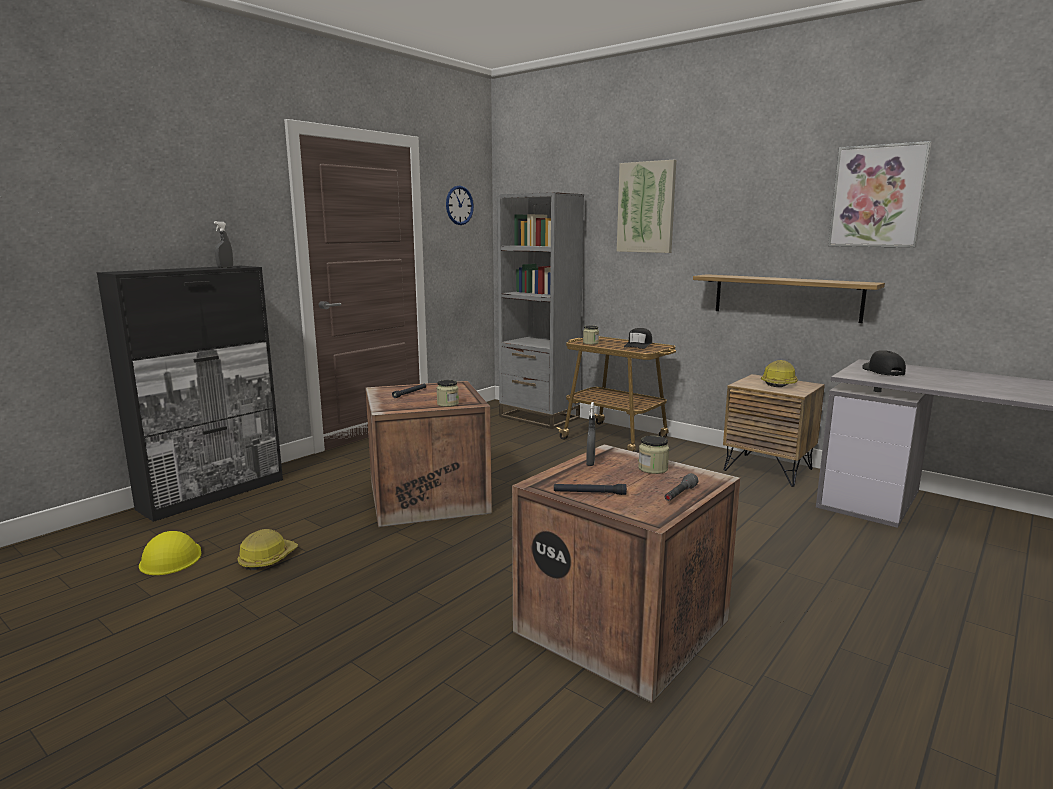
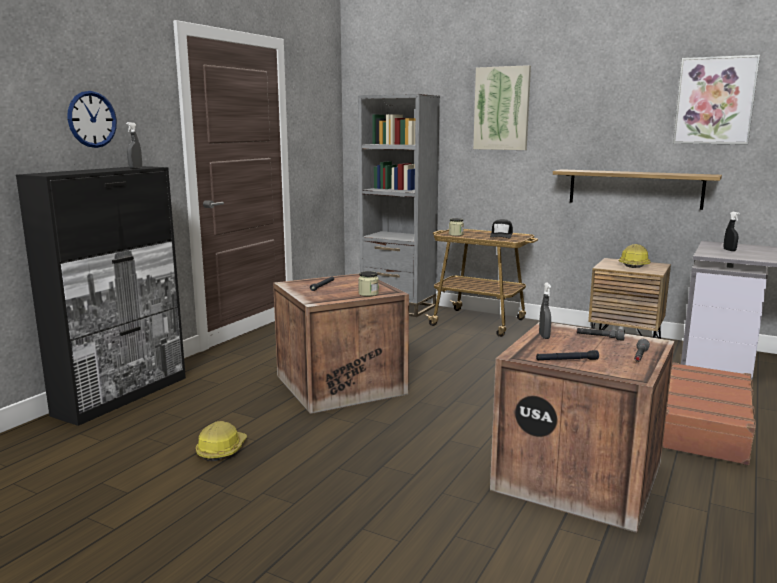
camera: 10 degrees left, 0 degrees up
(171, 558) = (123, 457): yellow hard hat -> none
(459, 205) = (316, 105): wall clock -> wall clock (92, 119)
(653, 469) = (599, 338): jar -> grey flashlight
(806, 577) = (702, 426): none -> brown suitcase
(882, 371) = (729, 250): black cap -> black spray bottle

